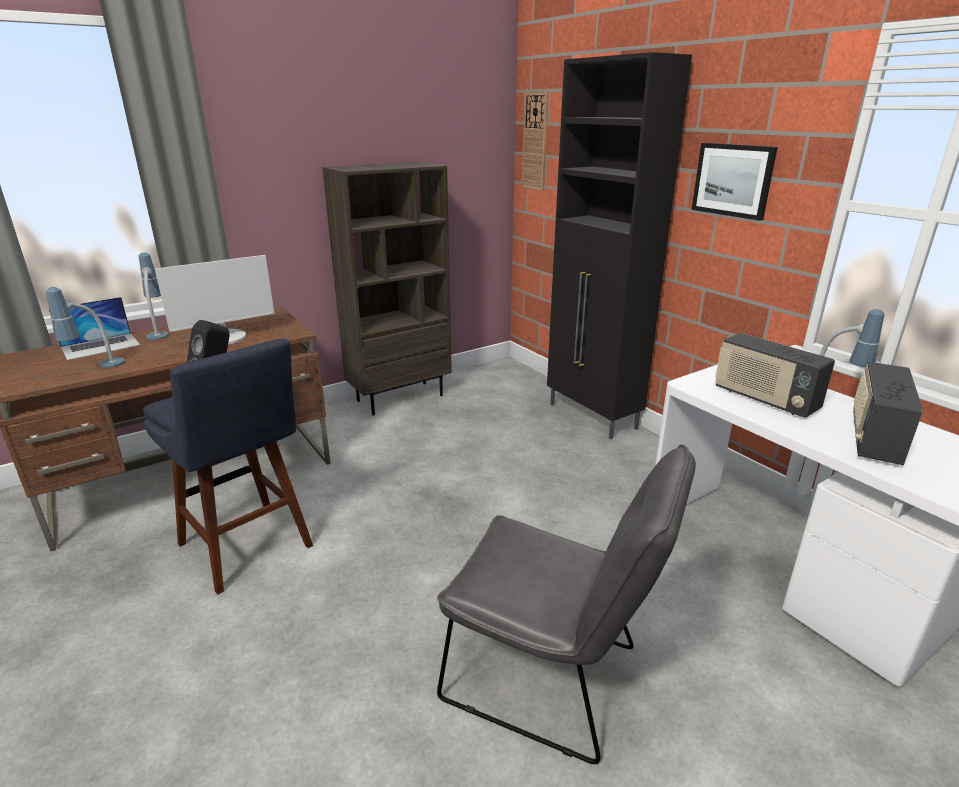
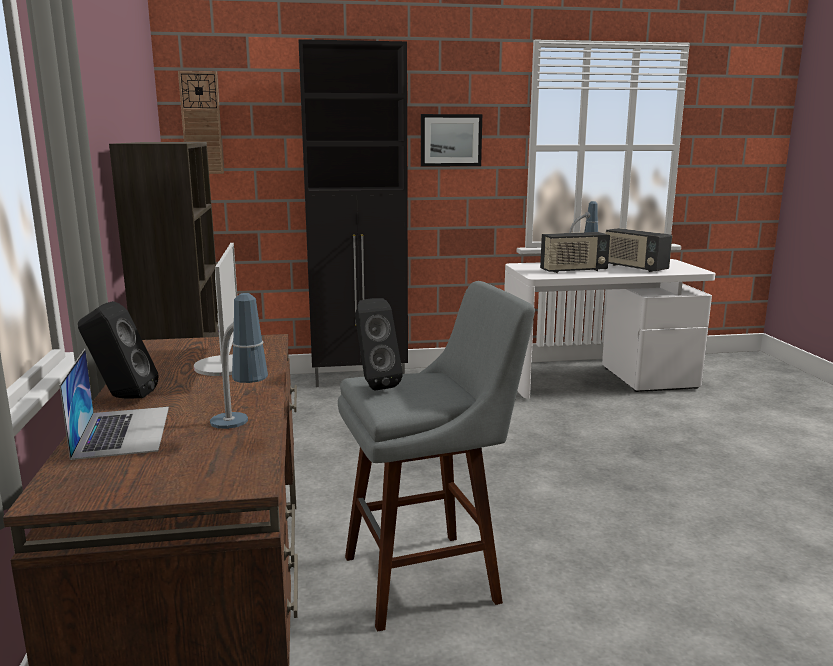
camera: 65 degrees left, 10 degrees down
(159, 332) = (121, 397): table lamp -> black speaker
(249, 549) = (430, 576): blue stool -> grey stool
(553, 679) = (671, 465): grey chair -> none

